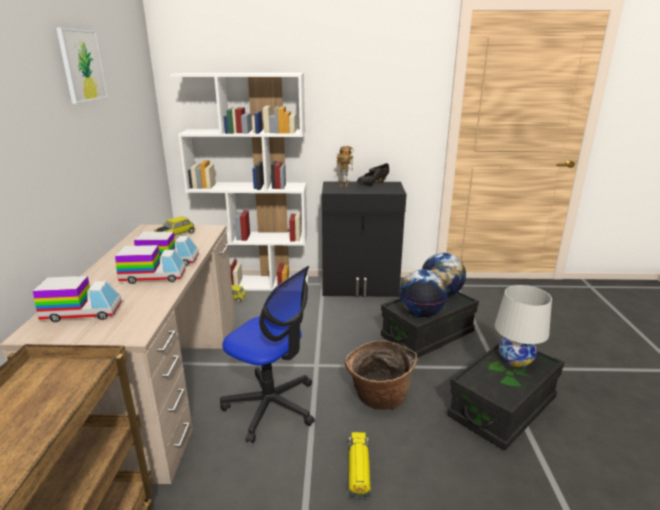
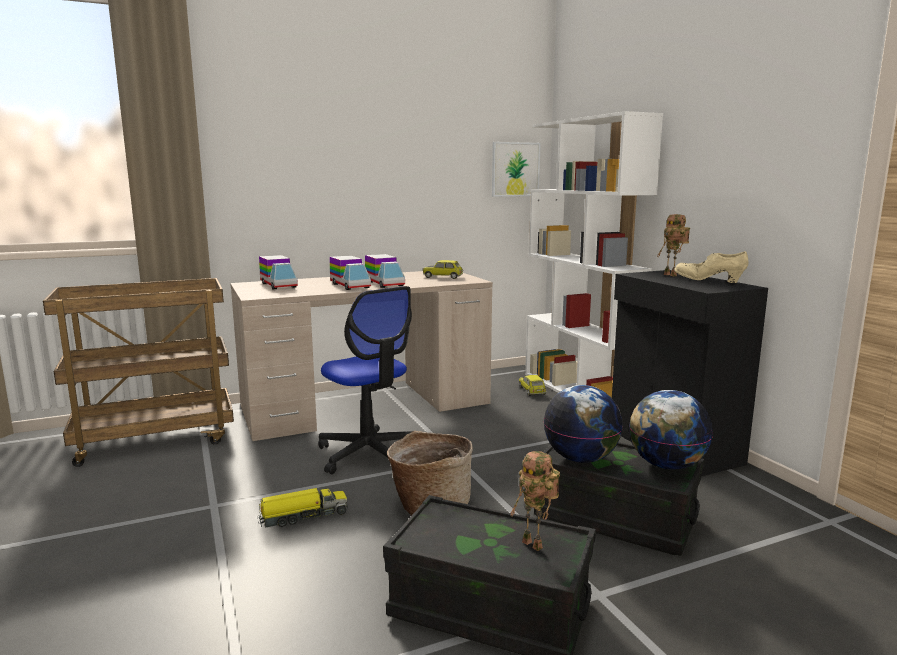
camera: 65 degrees right, 10 degrees down
(82, 65) = (411, 111): picture -> picture (515, 169)
(271, 406) = (369, 453): office chair -> office chair turned 45 degrees counterclockwise
(372, 185) = (708, 281): black shoe -> beige shoe
(515, 359) = (535, 544): white table lamp -> toy robot

